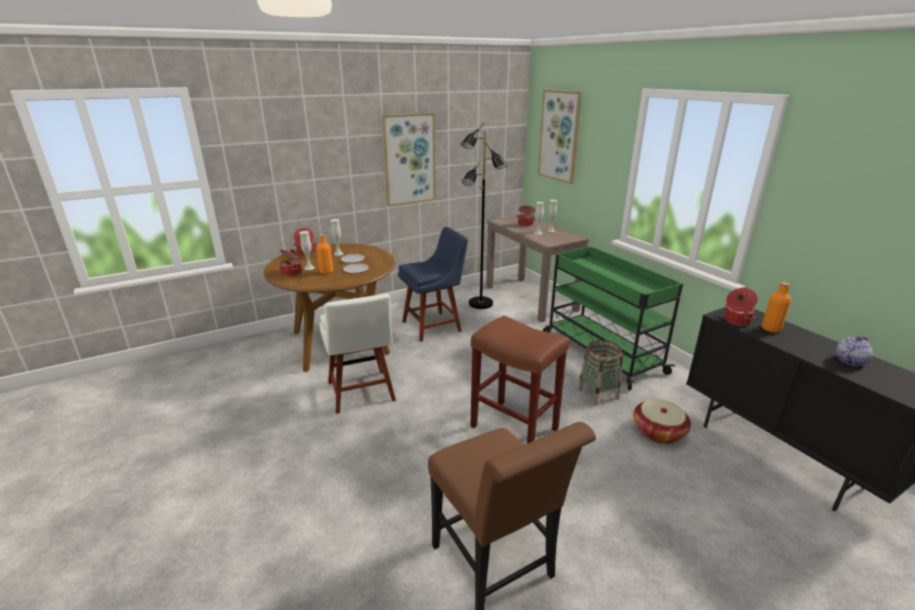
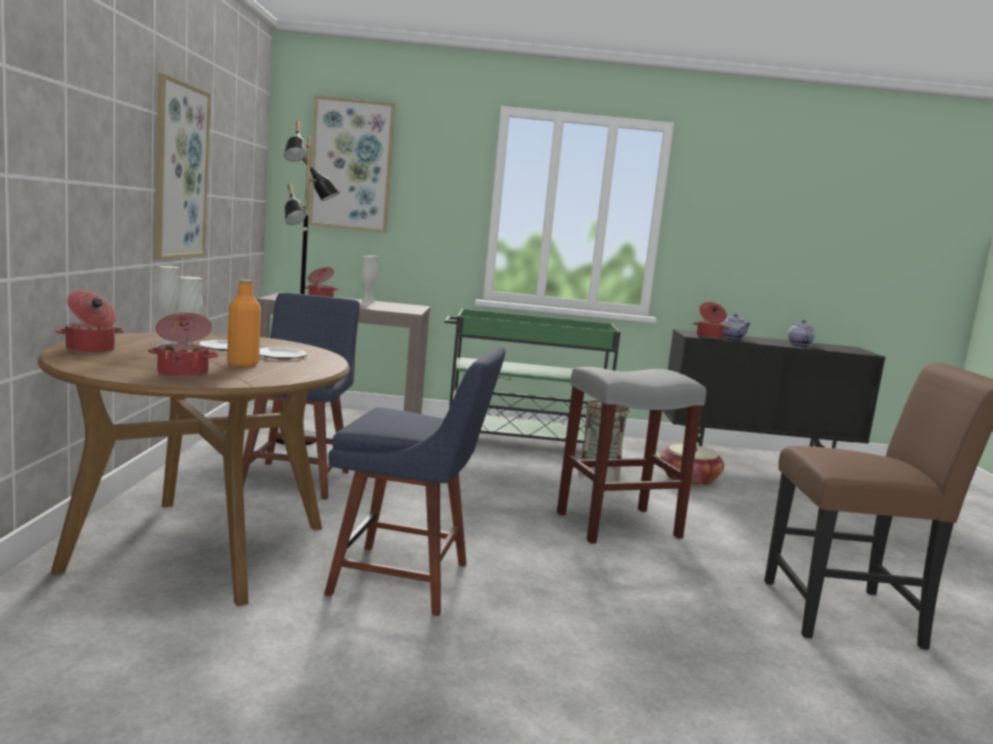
camera: 60 degrees left, 15 degrees down
(361, 393) = (408, 580): white chair -> blue chair
(515, 428) = (619, 524): brown stool -> grey stool
(771, 329) = (732, 337): orange bottle -> teapot

